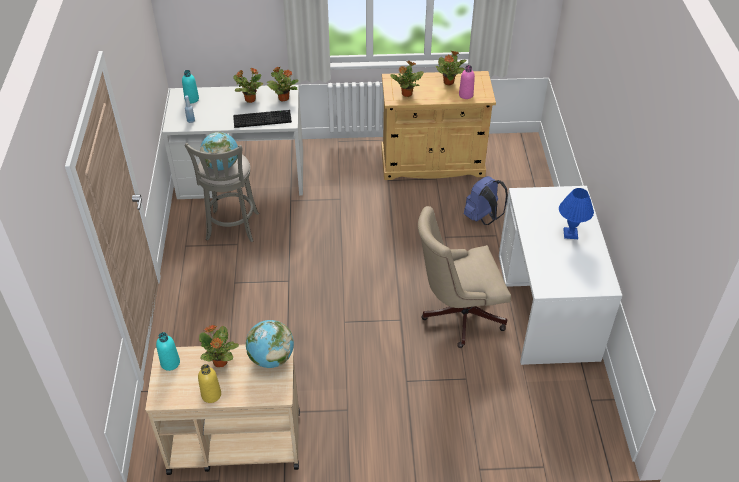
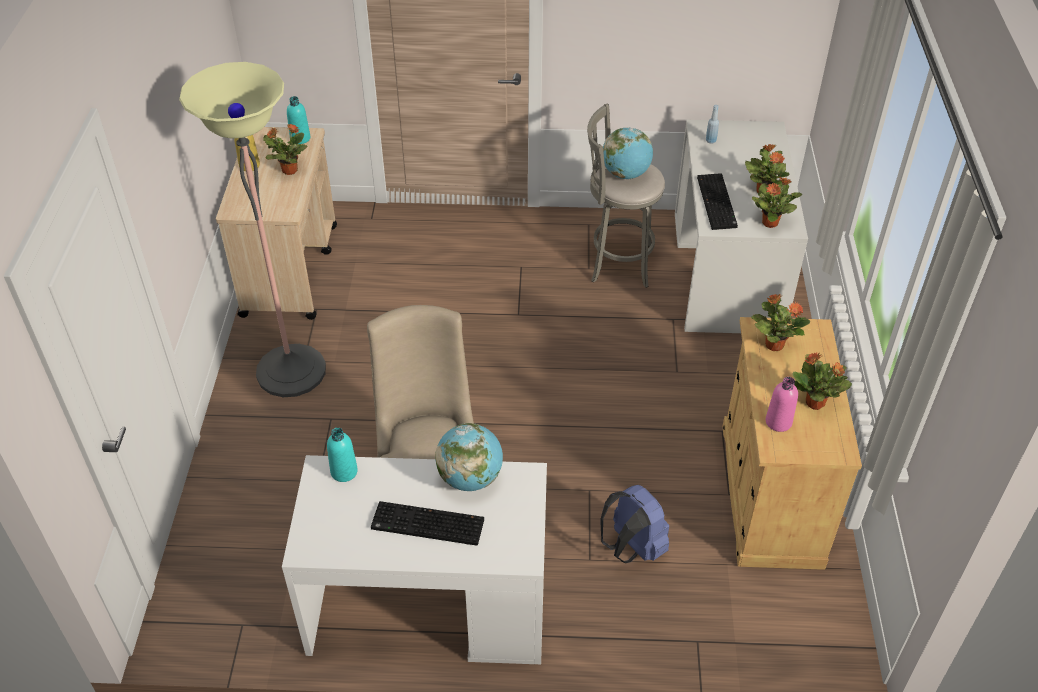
camera: 95 degrees right, 0 degrees up
(191, 99) = (759, 140): turquoise bottle -> turquoise bottle (344, 472)
(271, 358) = (282, 205): globe -> globe (470, 478)
(360, 416) = (291, 371): none -> floor lamp
(570, 234) = (426, 526): blue table lamp -> keyboard

